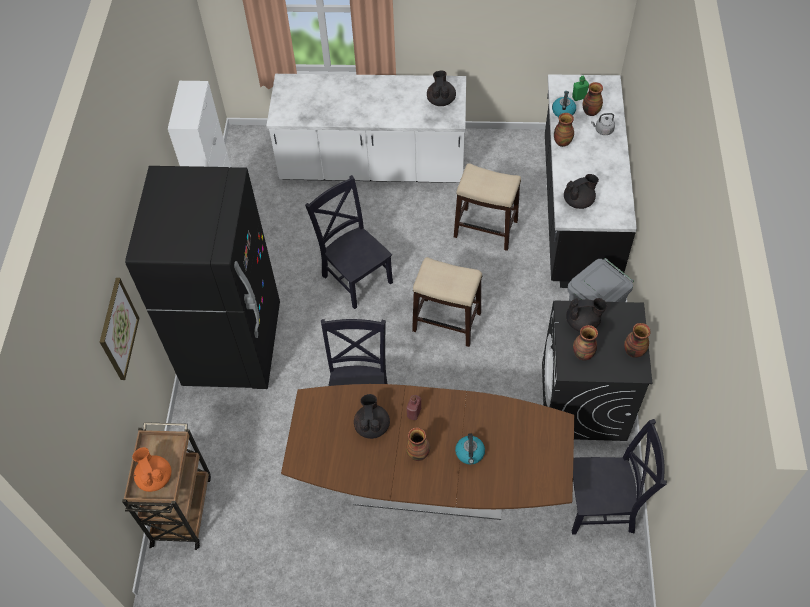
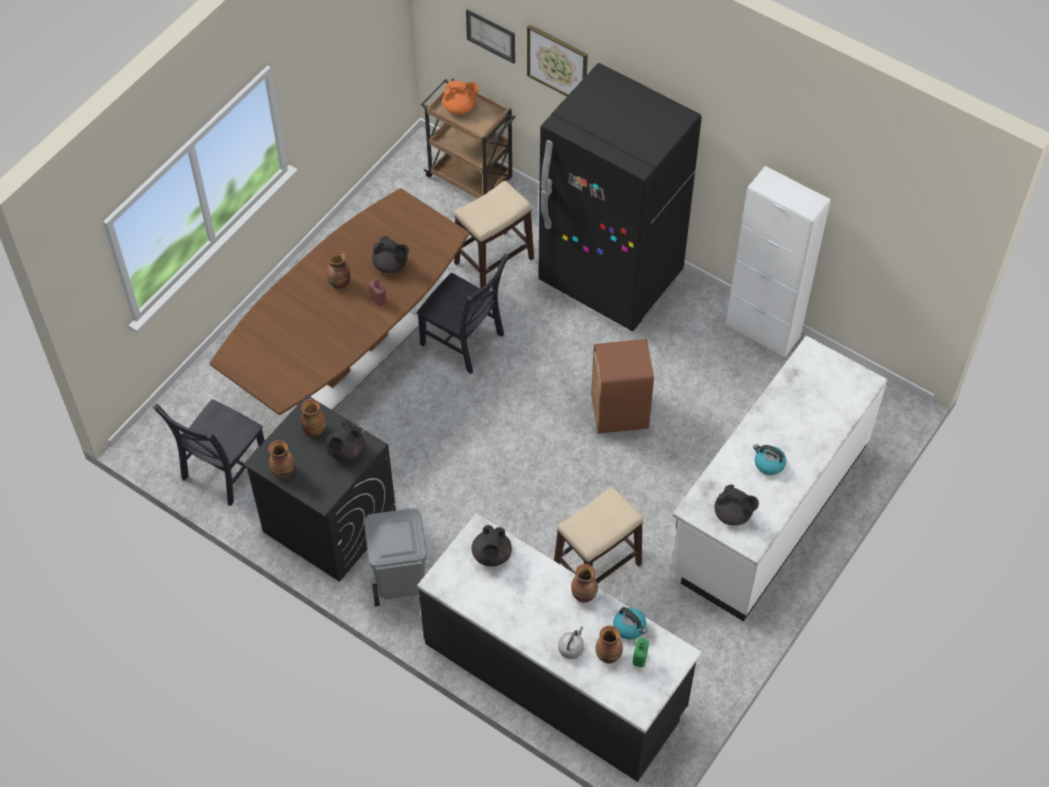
camera: 120 degrees right, 0 degrees up
(102, 412) = (491, 35): none -> picture
(355, 277) = (620, 413): black chair -> brown trash can
(446, 322) = (506, 461): stool -> stool (494, 260)
(470, 453) = (309, 317): kettle -> kettle (768, 464)

